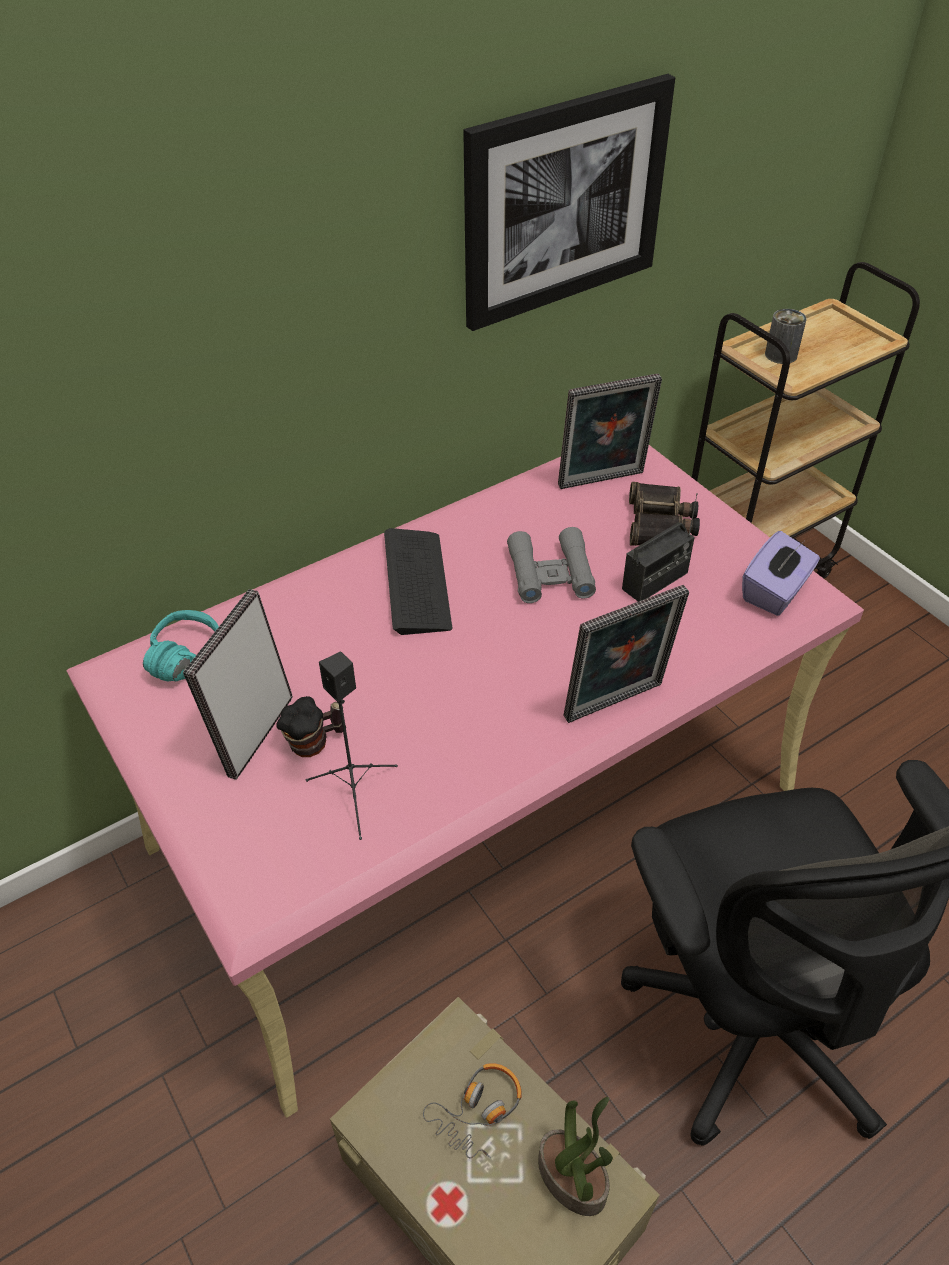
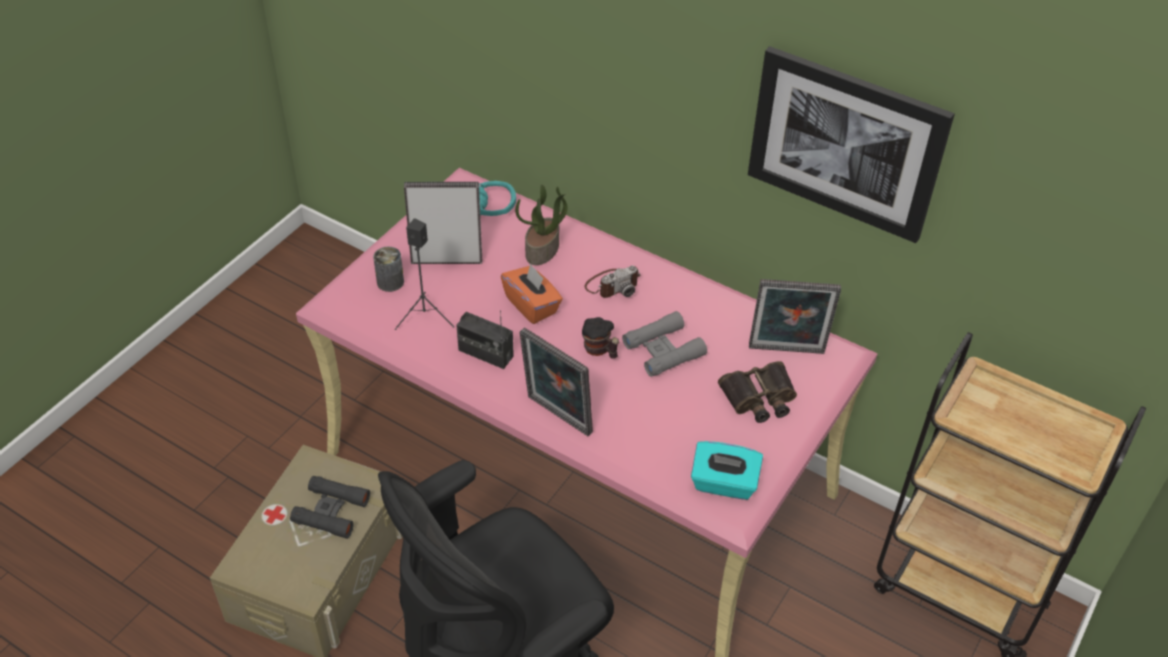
camera: 65 degrees right, 0 degrees up
(315, 742) = (453, 286): mug -> mug (600, 351)
(405, 669) = (532, 305): none -> orange tissue box
(417, 582) = (612, 285): keyboard -> camera
(478, 1111) = (331, 511): headphones -> black binoculars
(573, 1178) = (308, 570): potted plant -> potted plant (542, 250)
(602, 482) = (786, 352): picture frame -> picture frame turned 45 degrees counterclockwise
(655, 581) = (691, 410): radio -> radio (485, 353)
(775, 592) = (723, 484): purple tissue box -> turquoise tissue box
(780, 355) = (996, 403): can -> can (390, 282)

